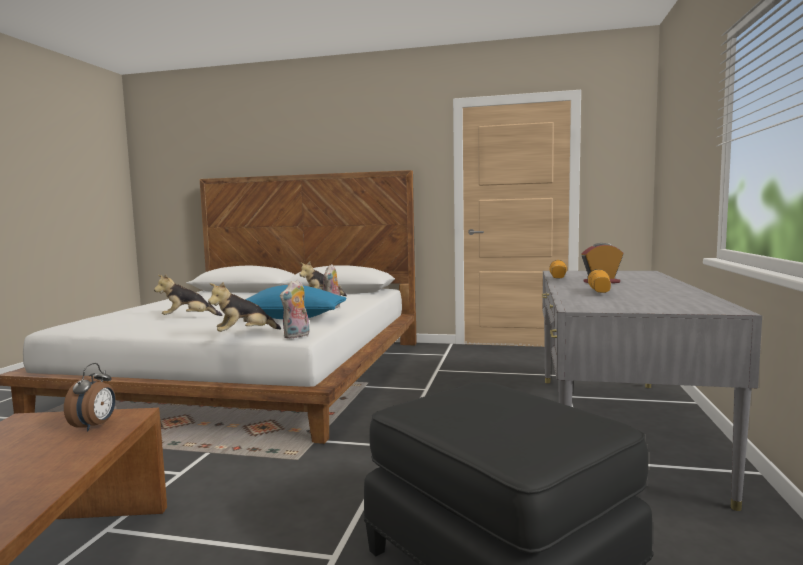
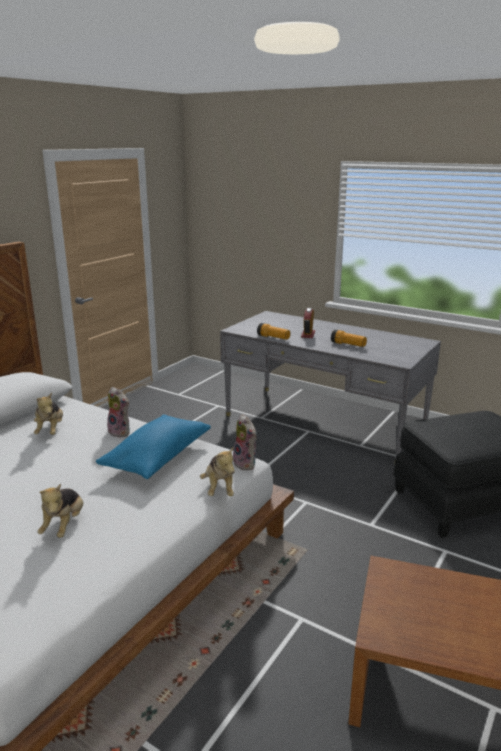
camera: 70 degrees left, 15 degrees up
(95, 426) = (409, 585): alarm clock -> none

